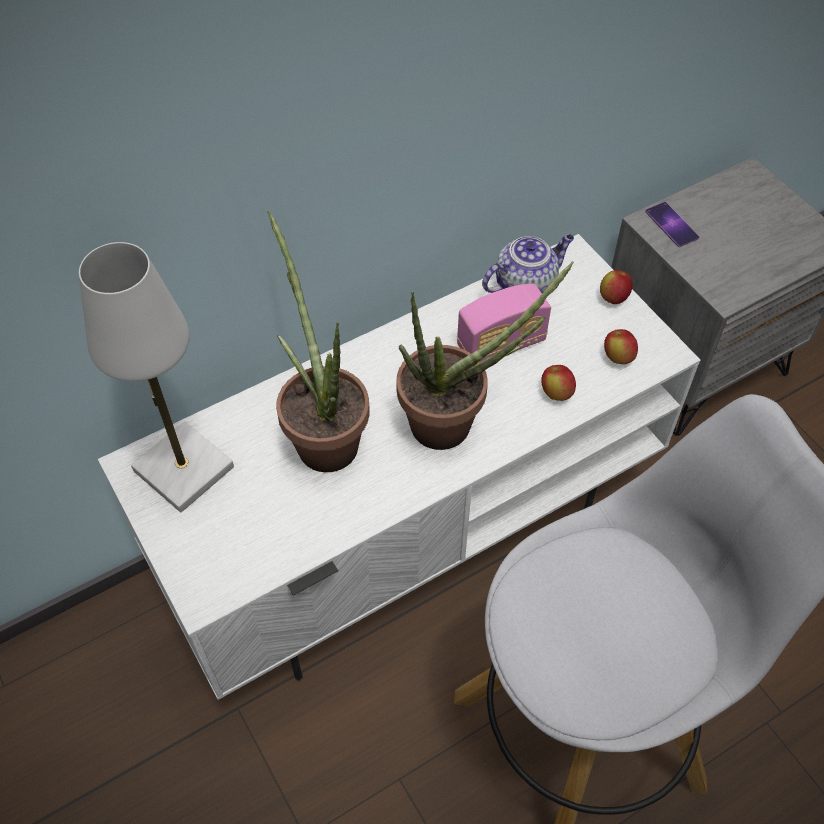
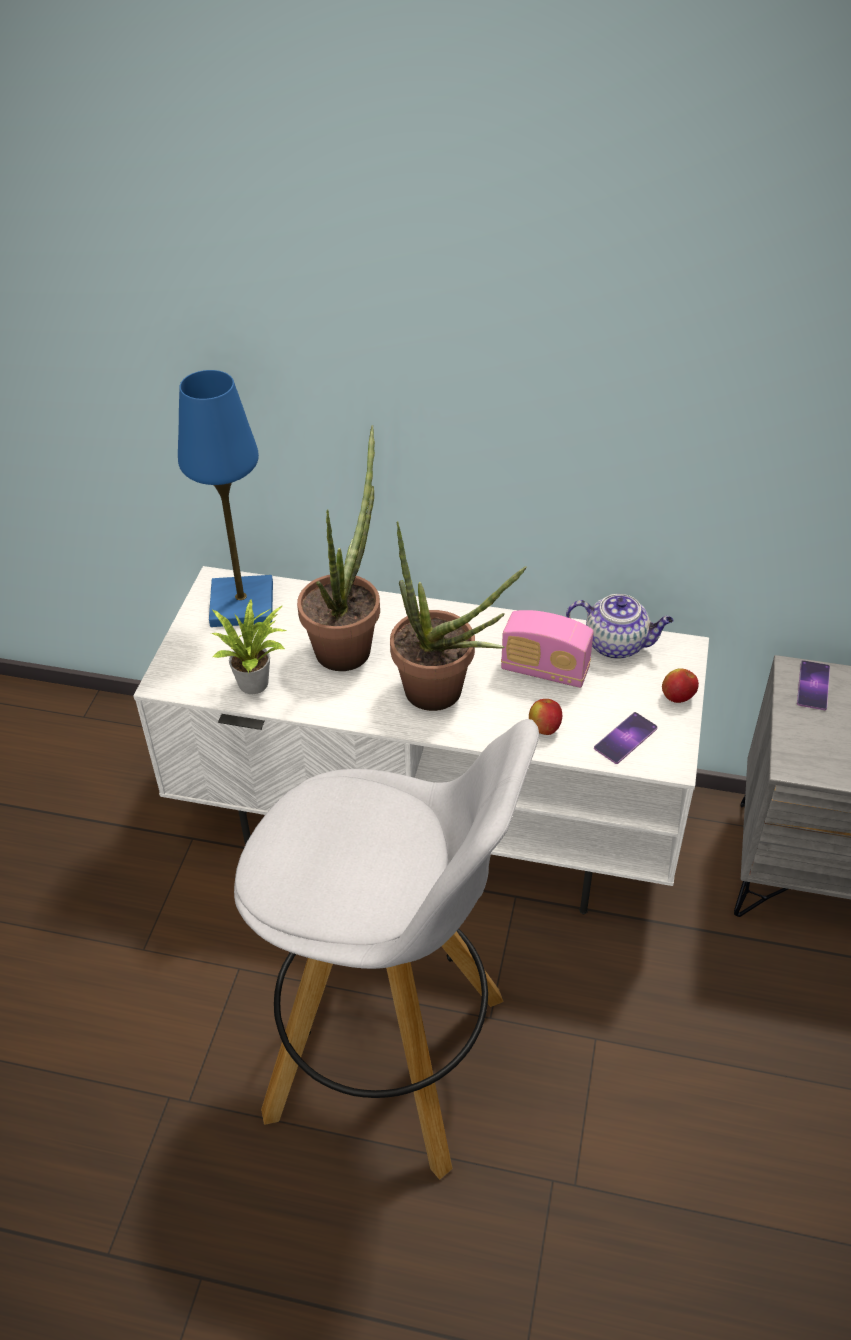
camera: 45 degrees right, 10 degrees down
(183, 469) = (241, 604): white table lamp -> blue table lamp
(289, 531) = (257, 682): none -> potted plant
(618, 357) = (625, 738): apple -> phone

